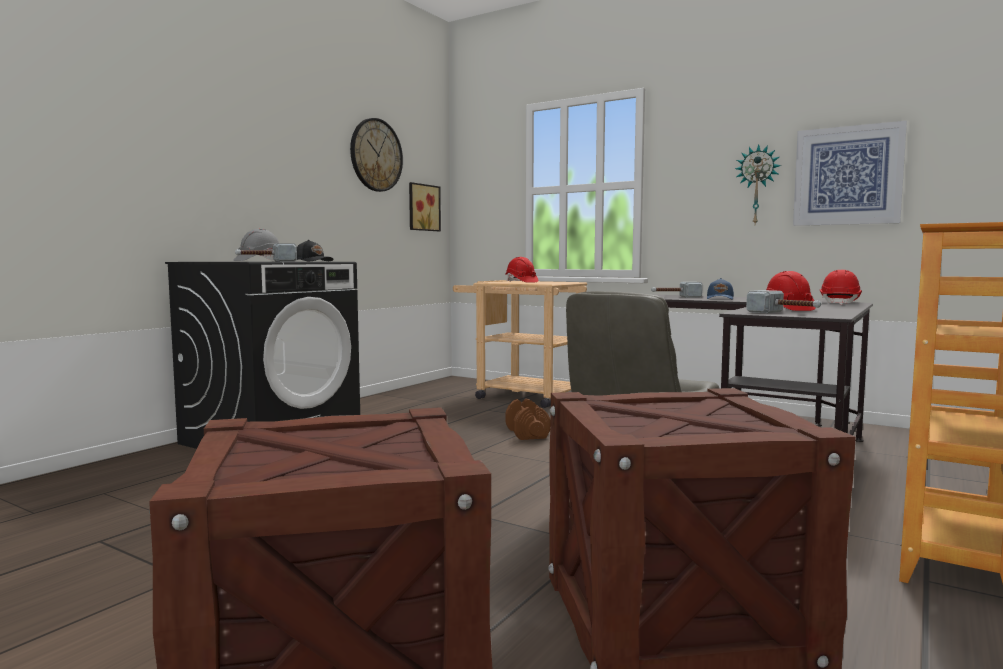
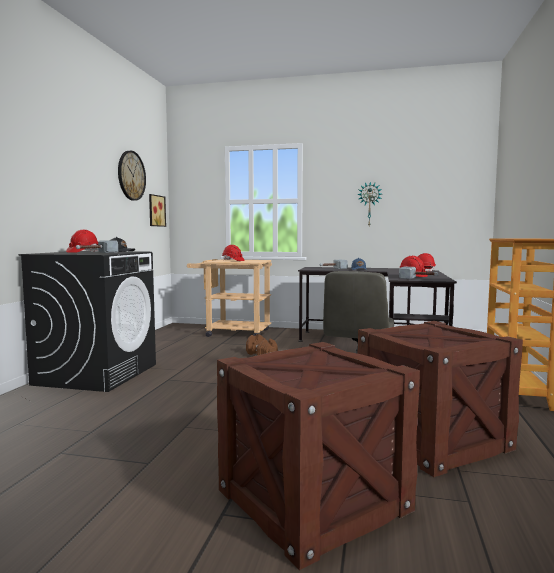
camera: 20 degrees left, 0 degrees up
(258, 261) = (83, 252): grey hard hat -> red hard hat
(847, 176) = (417, 201): picture -> none

